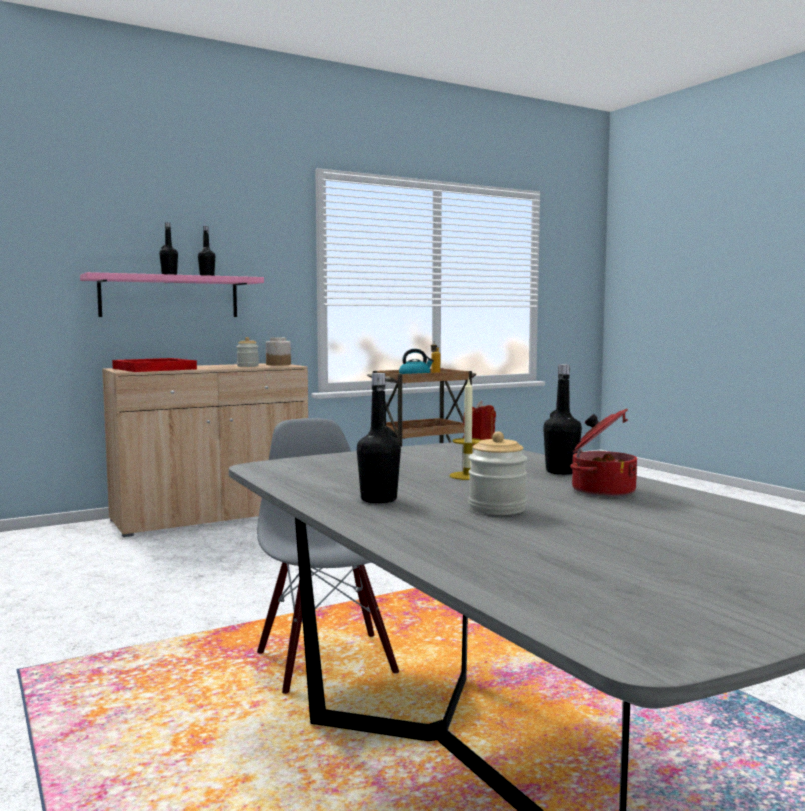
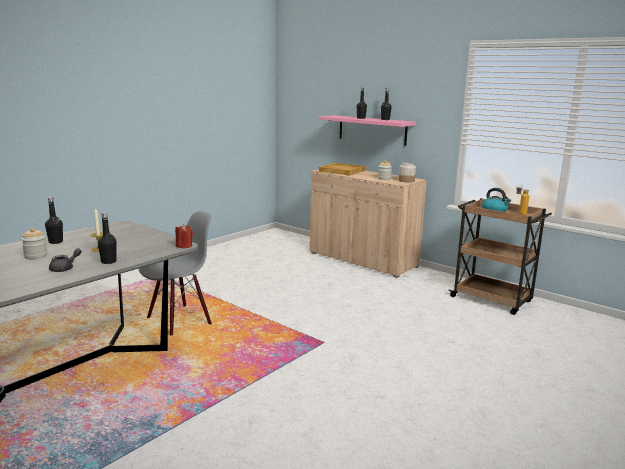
camera: 70 degrees right, 10 degrees up
(154, 369) = (341, 171): red tray -> beige tray
(601, 490) = (65, 268): cooking pot -> grey teapot

